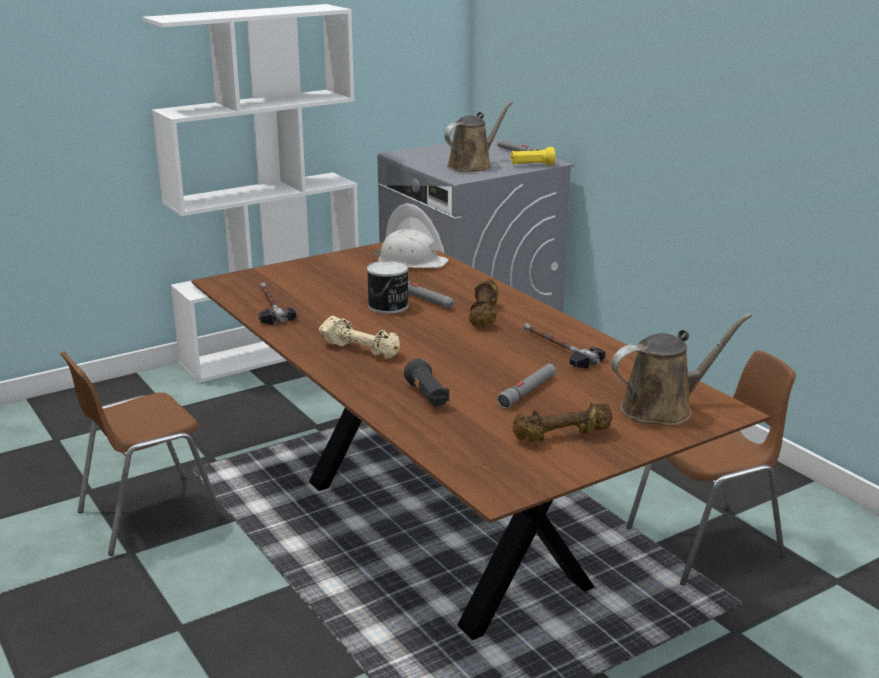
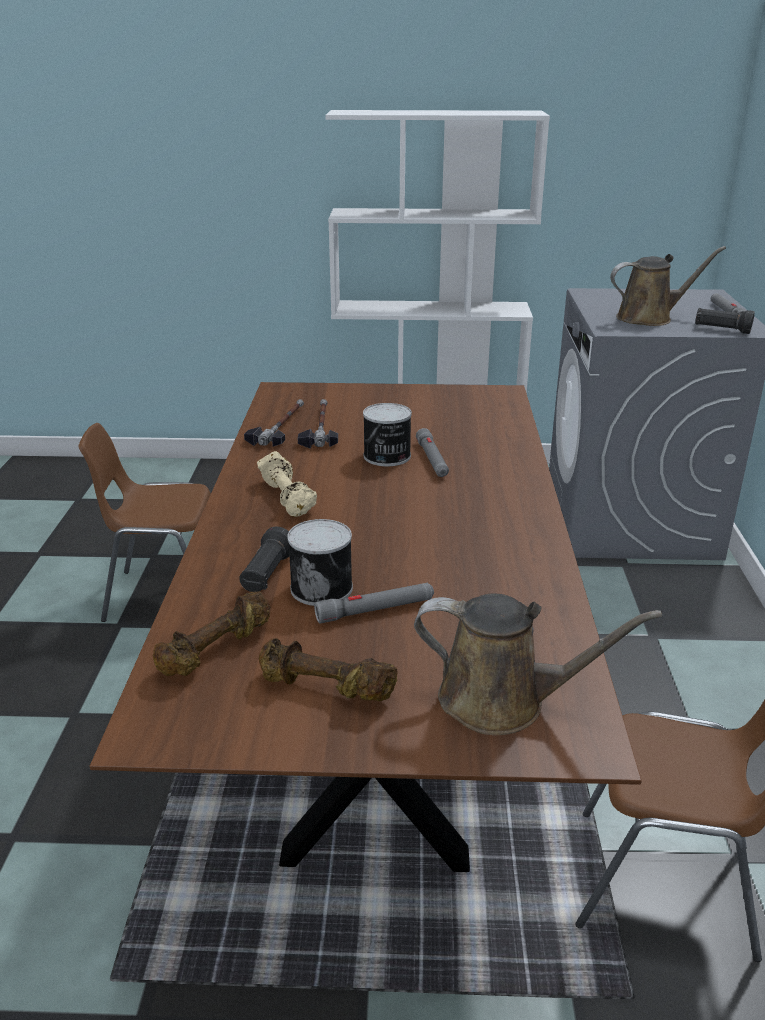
camera: 35 degrees right, 5 degrees up
(411, 261) = (483, 413): white hard hat -> none
(475, 391) = (322, 587): none -> can
(485, 315) = (468, 497): brown dumbbell -> brown dumbbell (217, 651)
(532, 165) = (721, 330): yellow flashlight -> black flashlight
(559, 349) = (490, 567): hammer -> hammer (320, 428)

